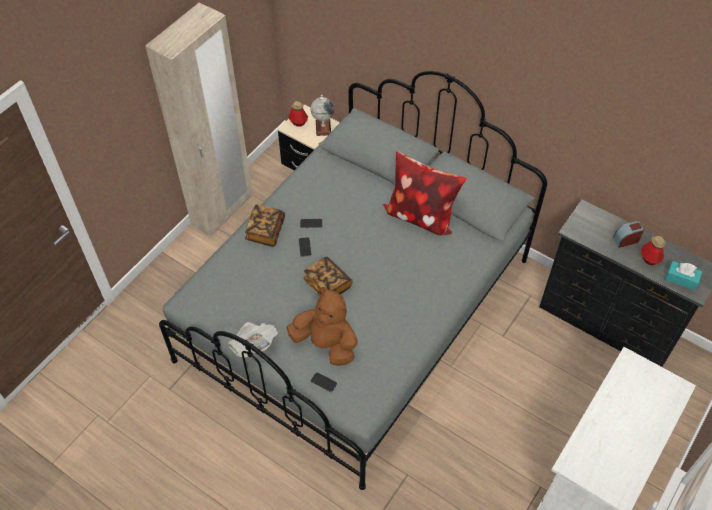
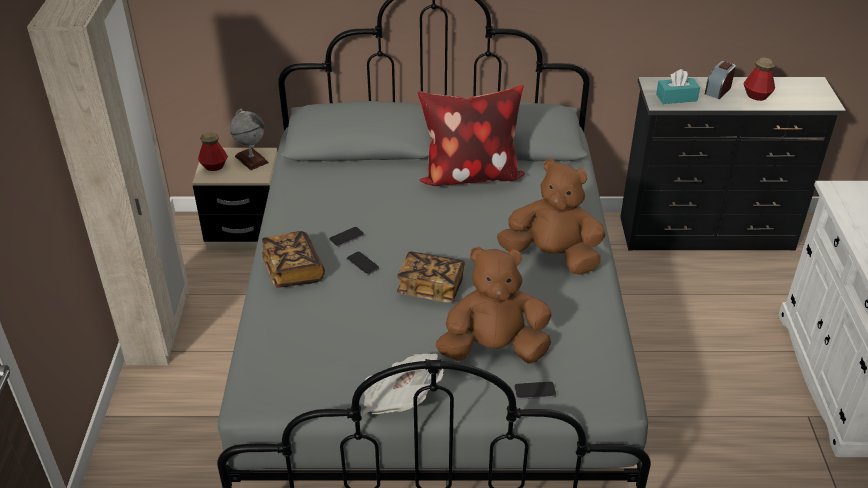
camera: 35 degrees left, 15 degrees down
(414, 302) = (552, 257): none -> brown plush toy
(681, 279) = (802, 99): turquoise tissue box -> turquoise tissue box (676, 97)

